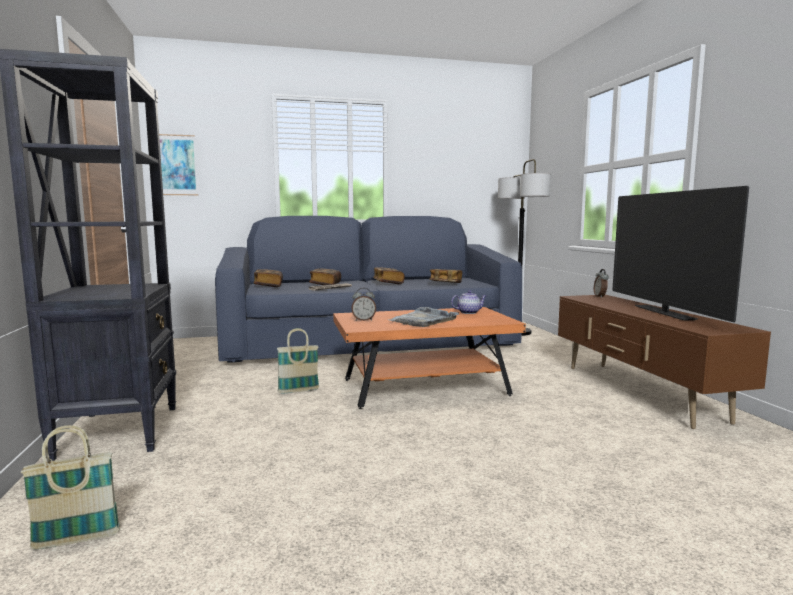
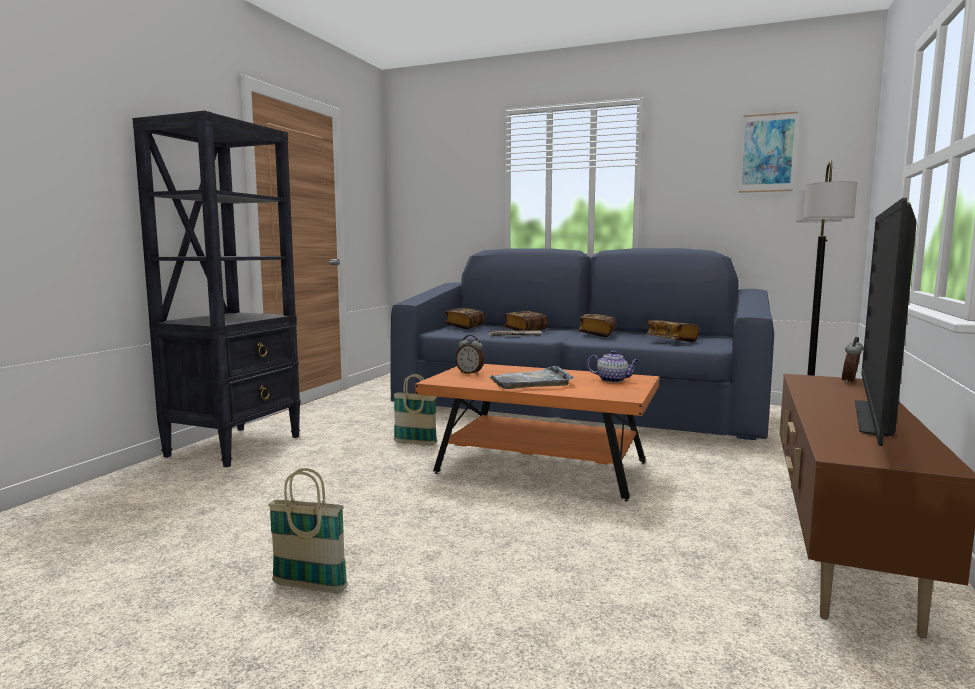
camera: 35 degrees right, 0 degrees up
(76, 540) = (89, 515): basket -> basket (309, 586)
(176, 165) = (412, 196): picture -> picture (767, 153)

